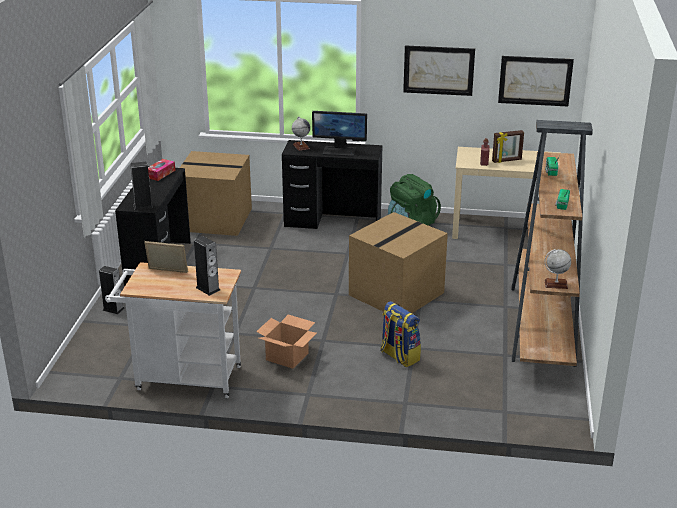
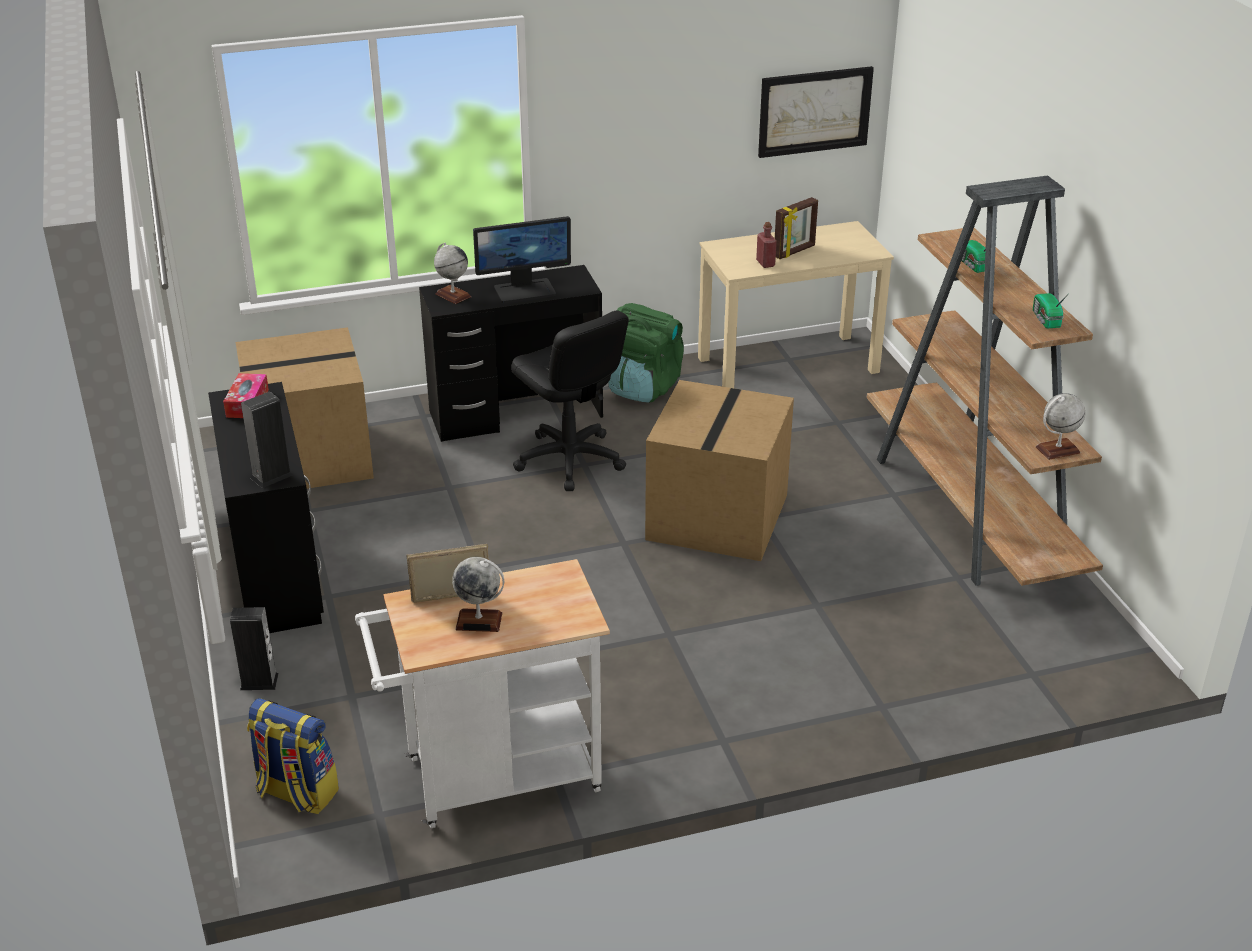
camera: 25 degrees left, 5 degrees up
(170, 283) = (479, 621): none -> globe
(208, 289) = (554, 613): speaker -> none
(286, 356) = (634, 682): cardboard box -> none
(341, 249) = (569, 460): none -> black office chair
(399, 356) = (808, 627): backpack -> backpack (296, 793)
(438, 70) = (661, 119): picture -> none

